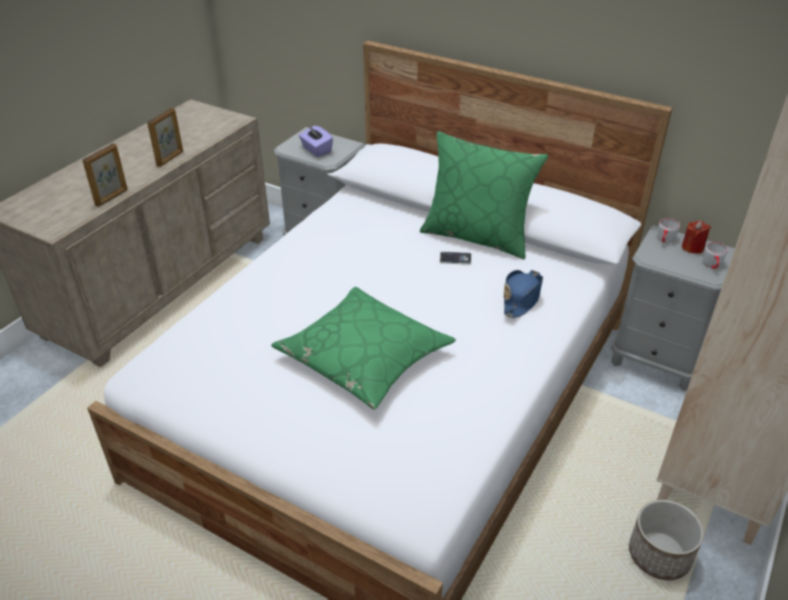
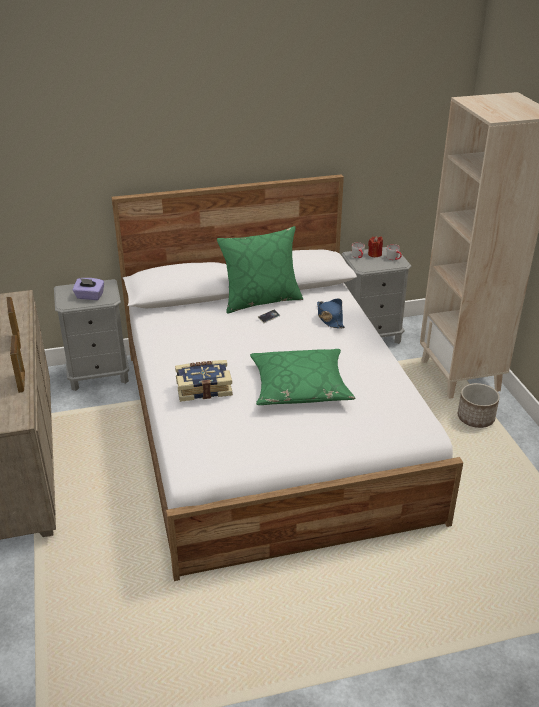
camera: 45 degrees left, 5 degrees down
(269, 296) = (203, 387): none -> book

